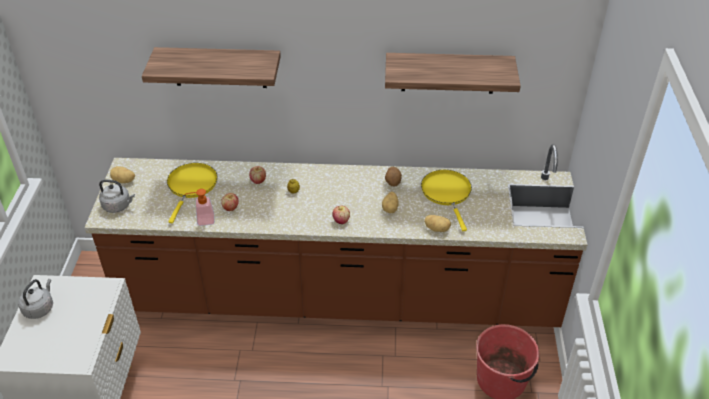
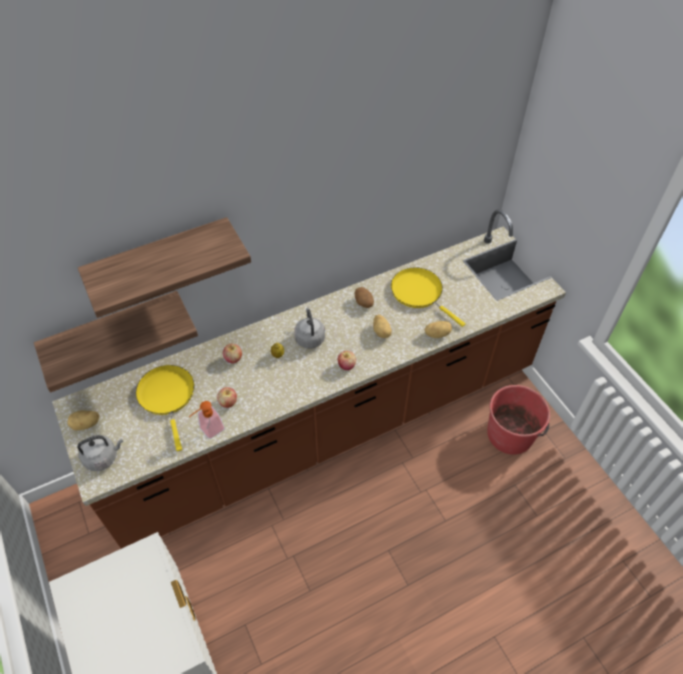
camera: 30 degrees left, 10 degrees up
(40, 308) = (87, 617): grey kettle -> grey kettle (310, 337)
(448, 73) = (398, 177): shelf -> shelf (114, 331)

